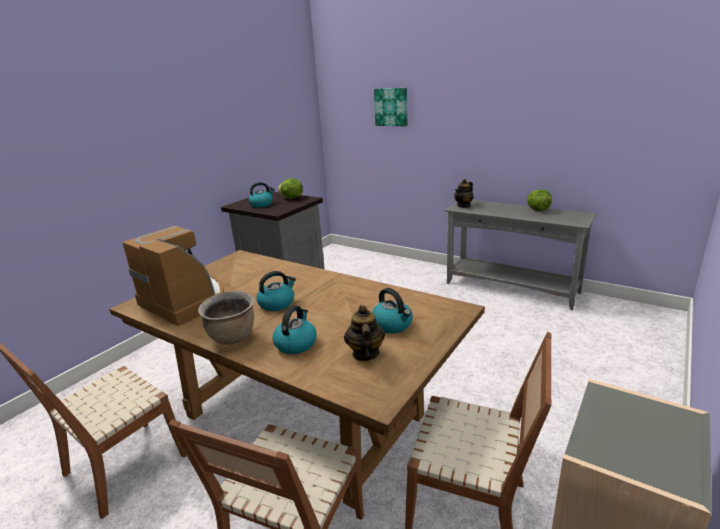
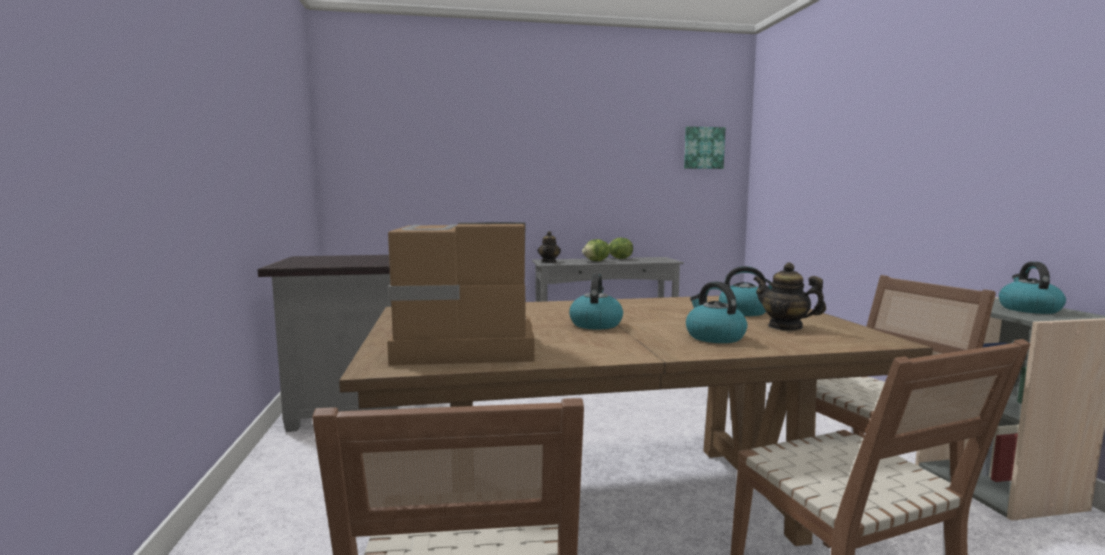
camera: 45 degrees left, 15 degrees down
(233, 337) = (638, 350): brown cooking pot -> none
(262, 204) = (331, 262): kettle -> kettle (1028, 309)
(291, 198) = (361, 257): lettuce -> lettuce (596, 261)
(391, 107) = (437, 156): picture -> picture (703, 148)

